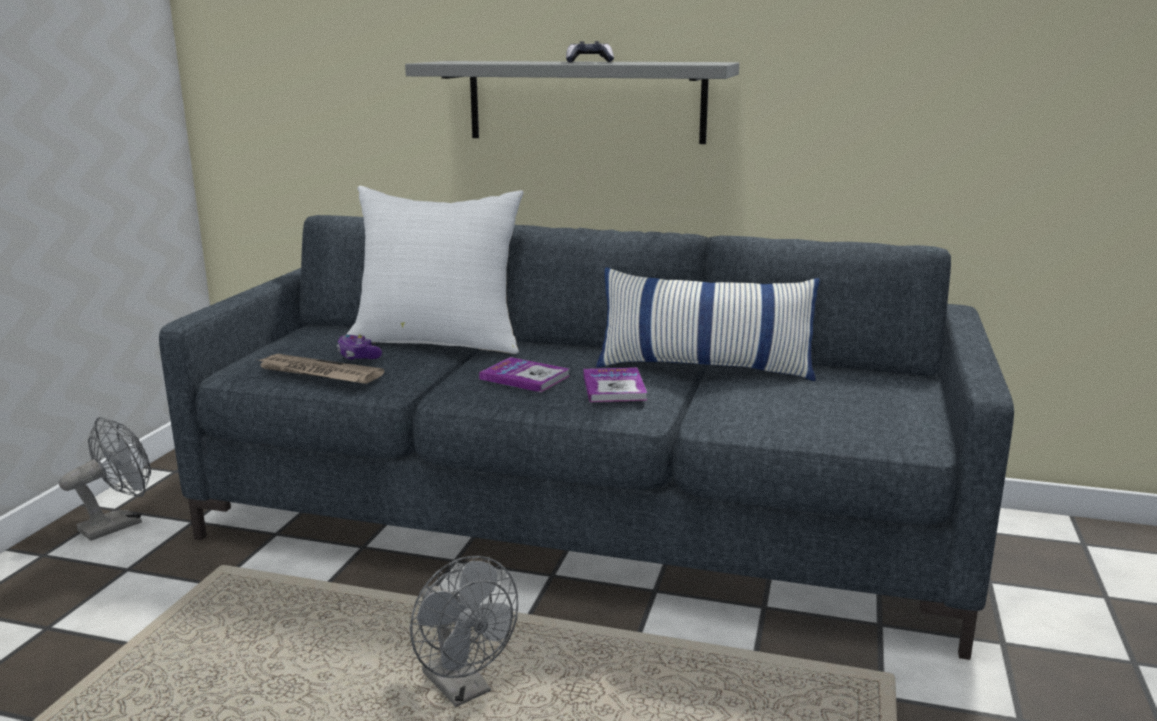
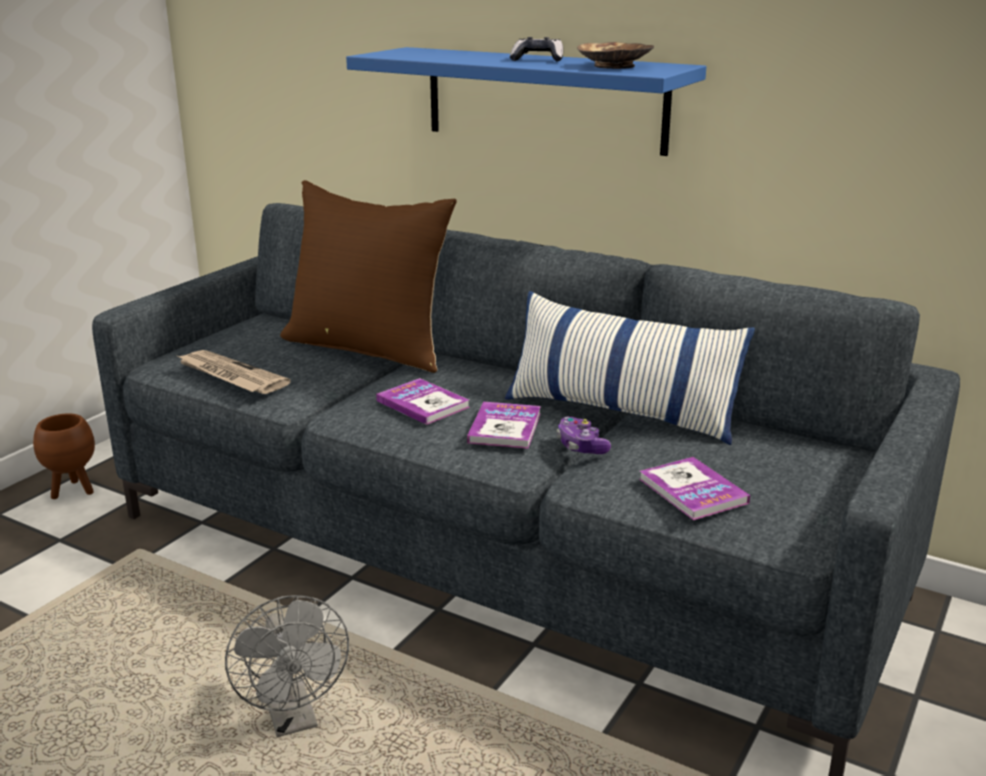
camera: 15 degrees right, 5 degrees up
(119, 524) = (73, 491): grey fan -> brown planter
(358, 356) = (279, 360): game controller -> game controller (581, 446)
(439, 340) = (370, 347): white pillow -> brown pillow
(585, 101) = (544, 99): grey shelf -> blue shelf
(666, 62) = (615, 66): none -> brown bowl
(811, 415) = (692, 491): none -> book

